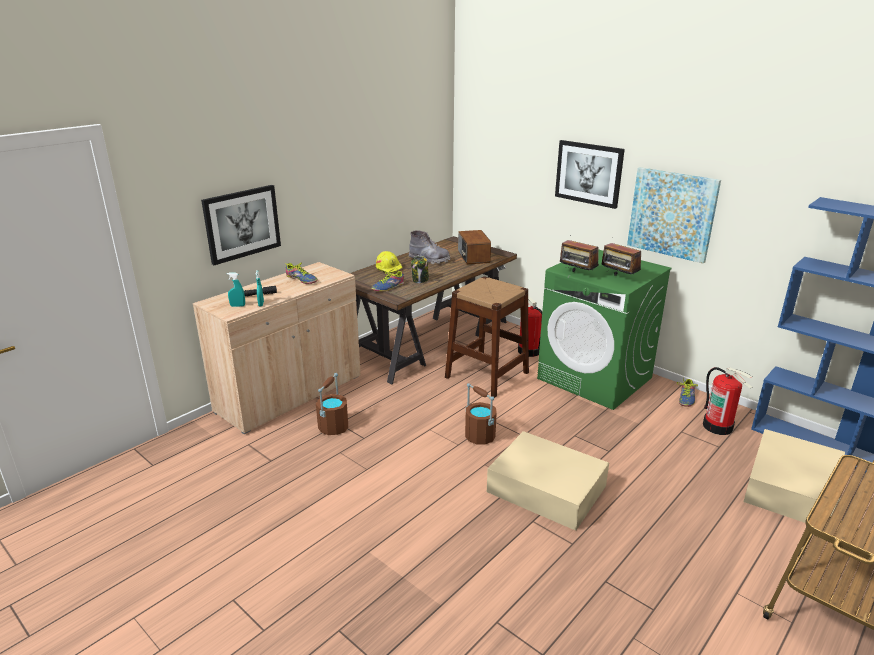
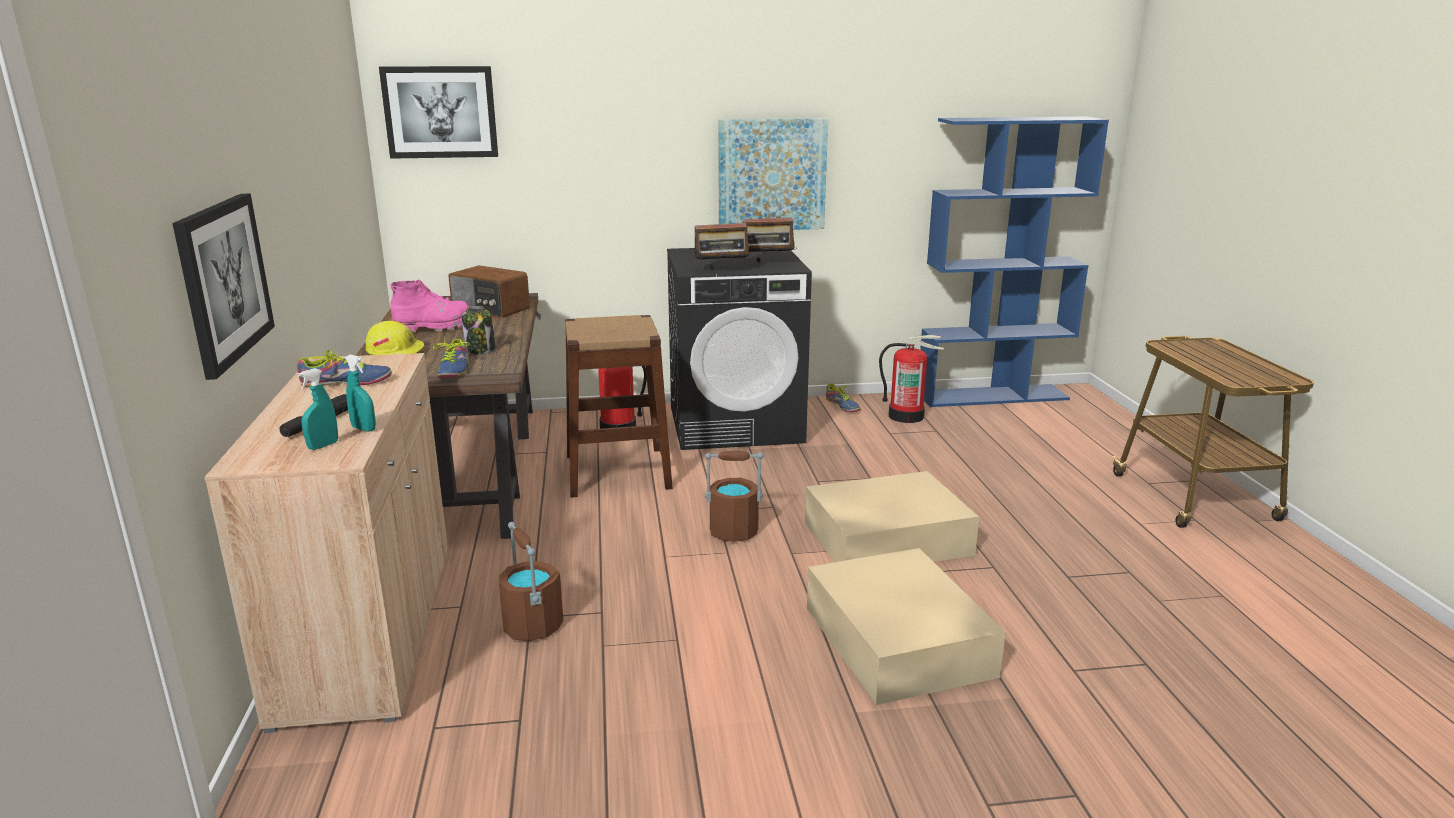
camera: 50 degrees left, 5 degrees down
(429, 260) = (433, 328): grey boot -> pink boot
(589, 173) = (642, 141): picture -> picture (440, 112)
(595, 378) = (736, 424): green washing machine -> black washing machine
(790, 488) = (1030, 435): beige storage box -> beige storage box (898, 643)

